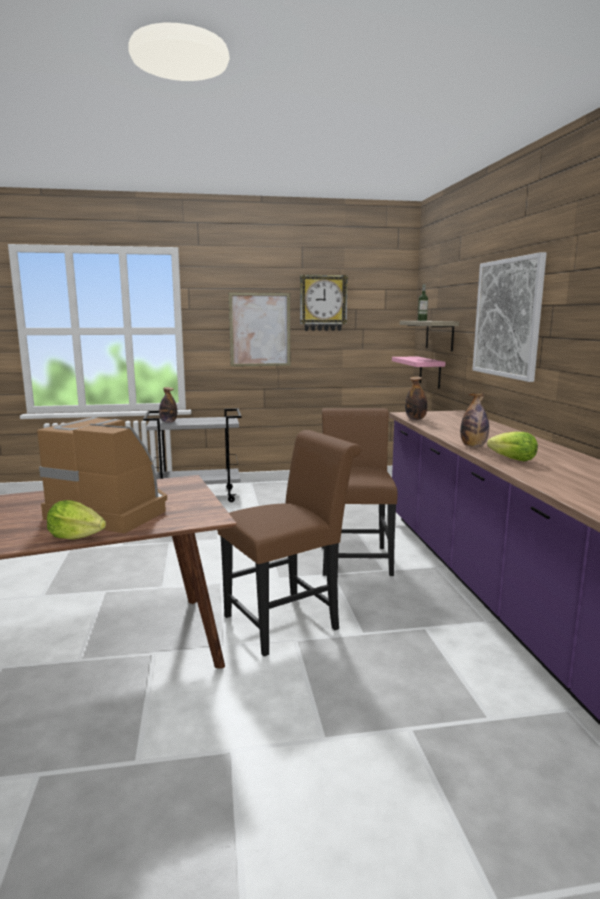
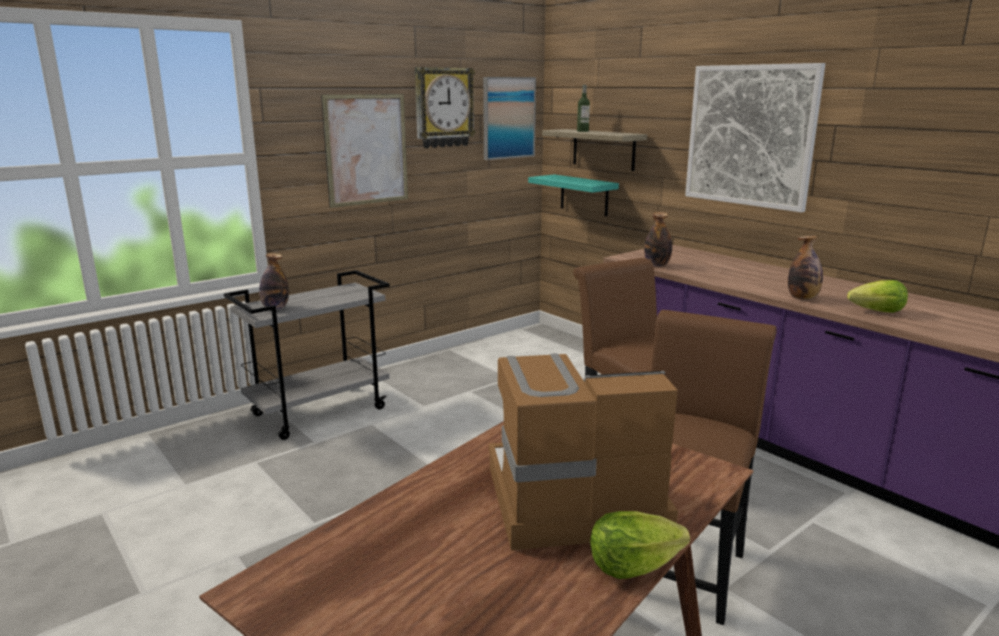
camera: 30 degrees left, 5 degrees up
(381, 312) = (508, 118): none -> picture
(430, 372) = (584, 195): pink shelf -> turquoise shelf

